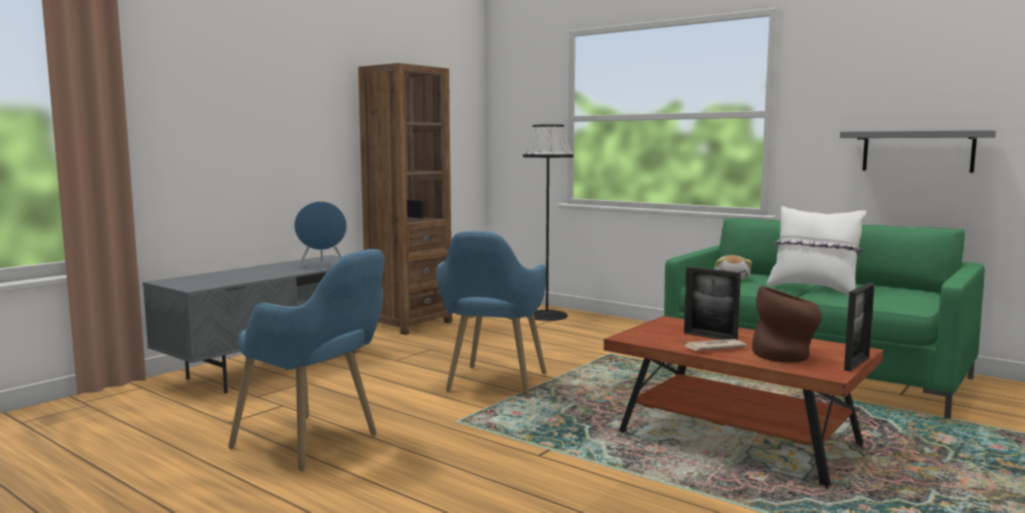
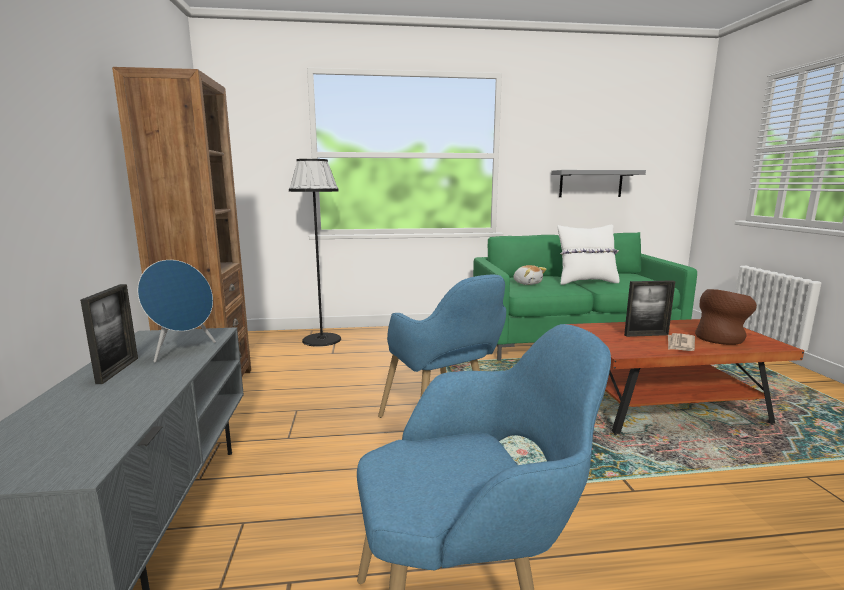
camera: 45 degrees left, 5 degrees up
(856, 363) = (753, 333): picture frame -> picture frame (118, 370)

